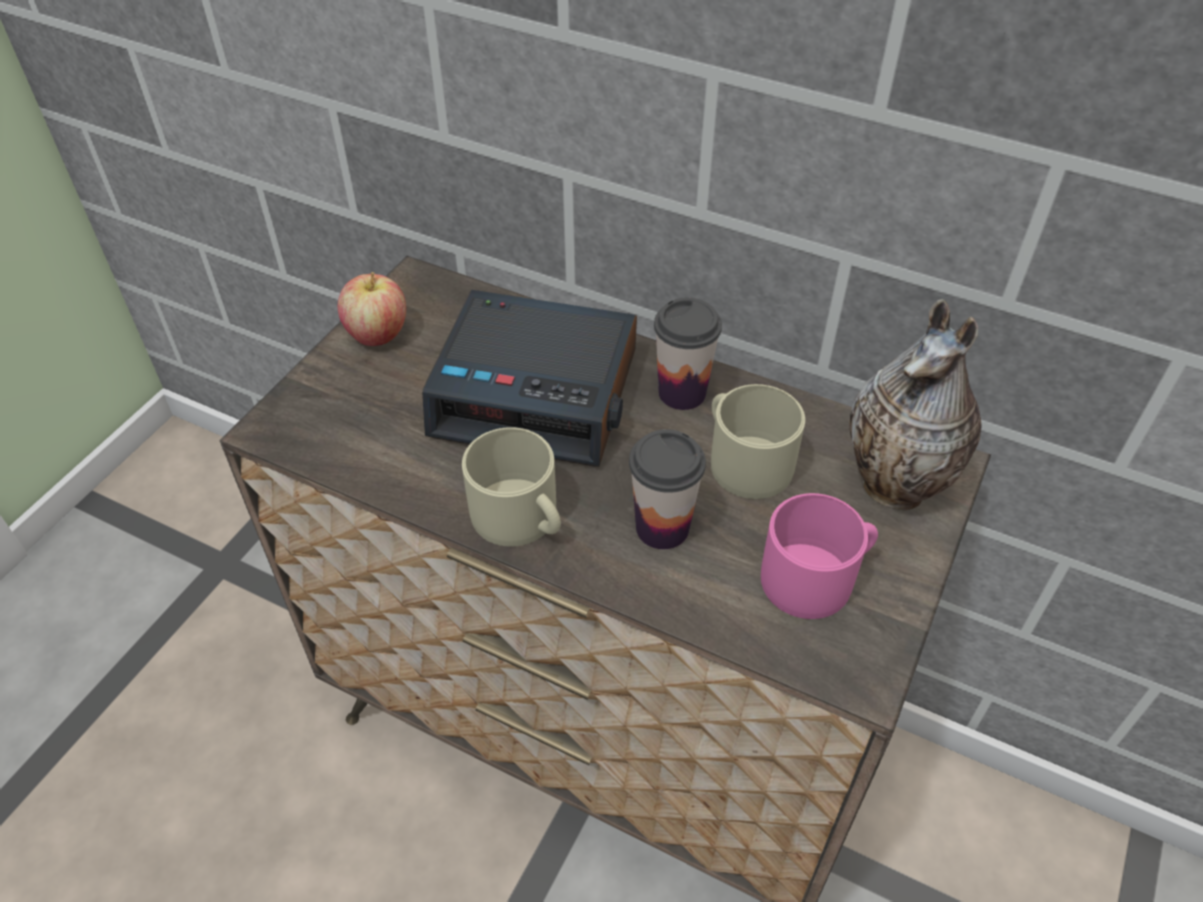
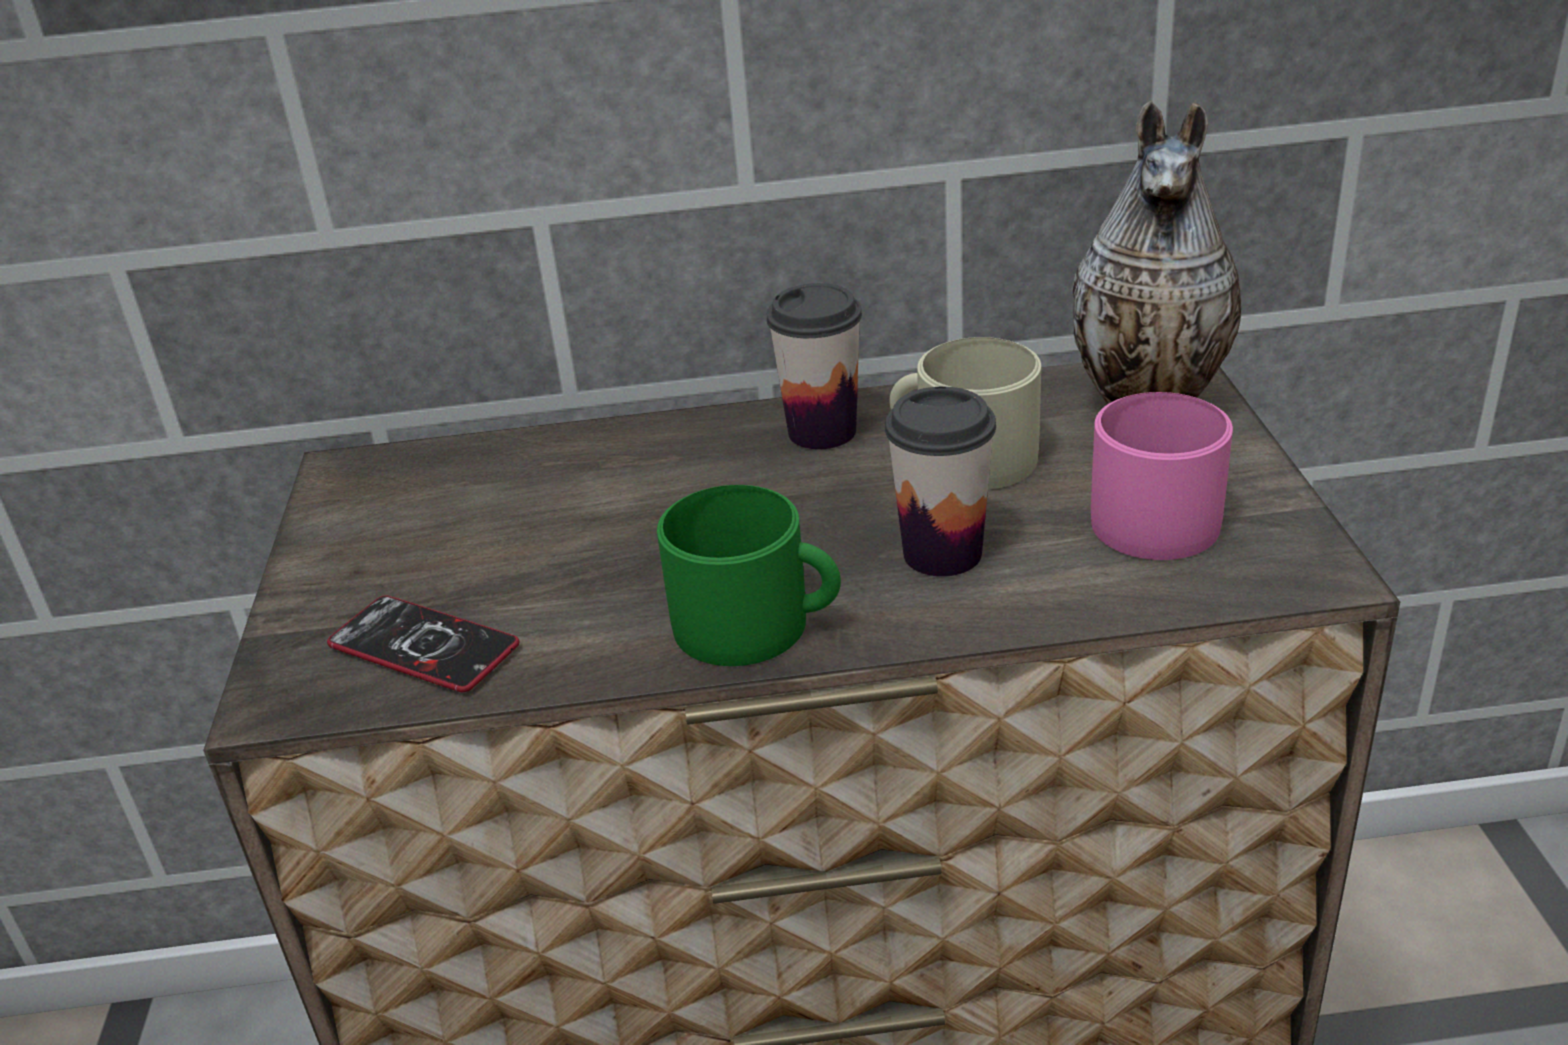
camera: 30 degrees left, 15 degrees down
(356, 433) = (423, 646): none -> phone
(378, 334) = (347, 539): apple -> none
(521, 518) = (758, 625): beige mug -> green mug
(538, 393) = (641, 503): alarm clock -> none

